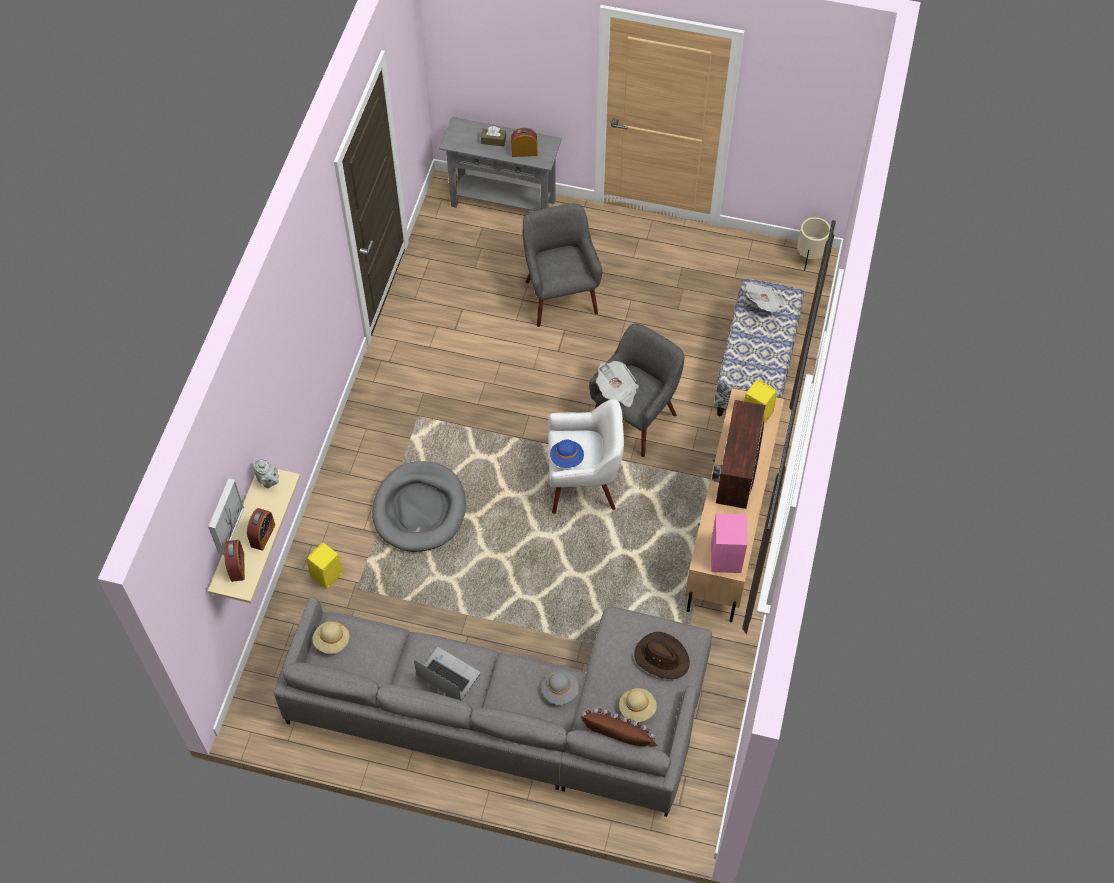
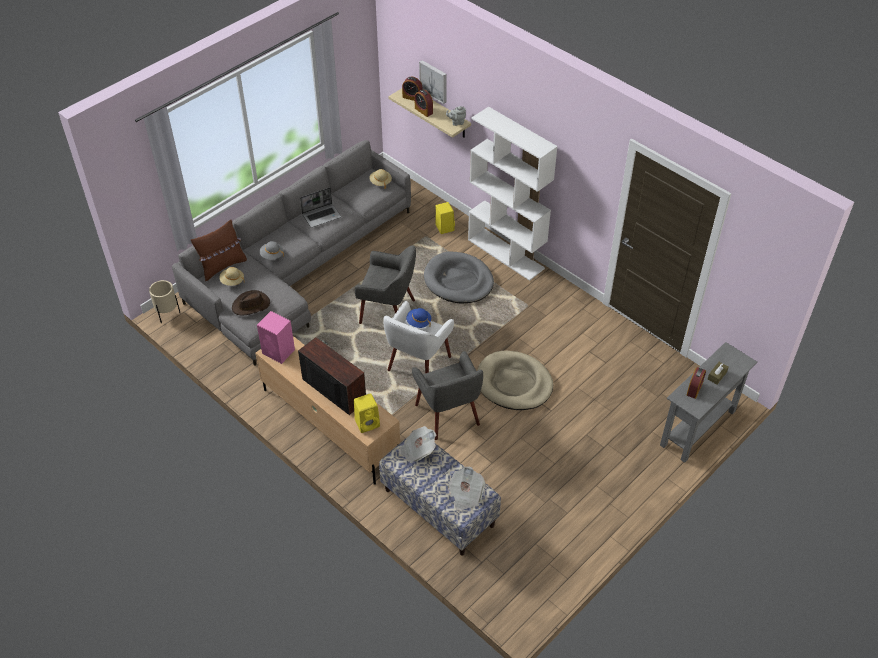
camera: 120 degrees right, 10 degrees down
(338, 479) = (506, 254): none -> white bookcase
(549, 378) = (514, 383): none -> beige dog bed
(560, 296) = (584, 422): grey armchair -> grey armchair (388, 311)
(617, 390) = (452, 371): newspaper -> newspaper (417, 450)
(809, 259) = (522, 609): beige planter -> beige planter (168, 314)

